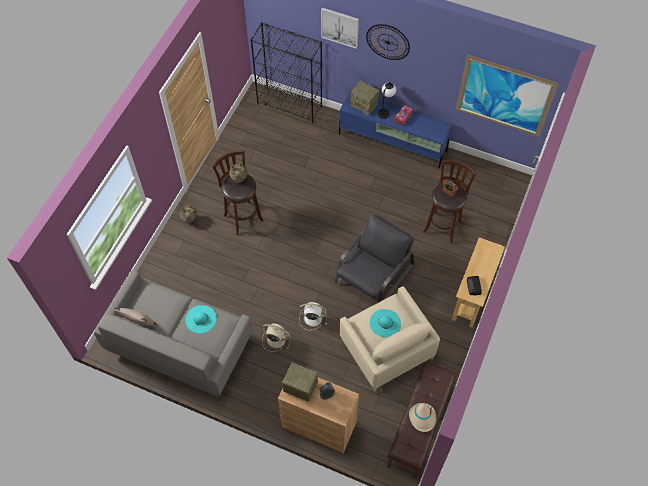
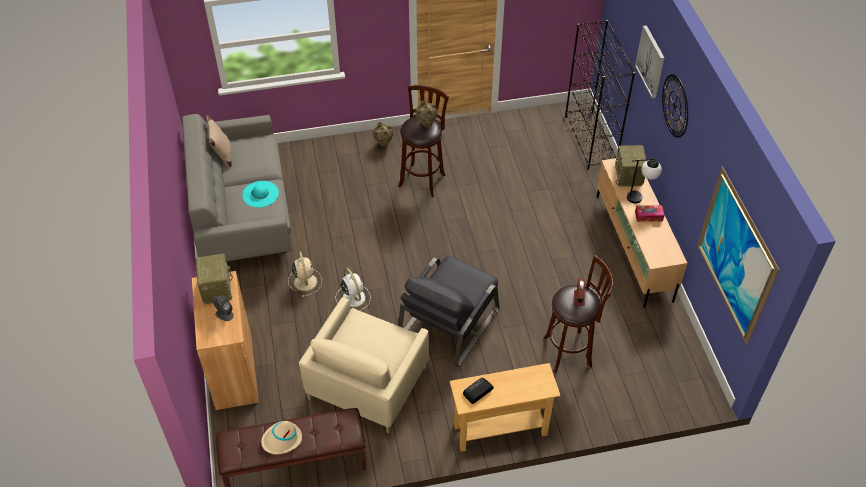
camera: 55 degrees right, 10 degrees down
(373, 275) = (449, 321): grey armchair -> grey armchair turned 120 degrees clockwise
(385, 323) = (372, 342): turquoise hat -> none
(393, 143) = (633, 248): blue tv stand -> beige tv stand

